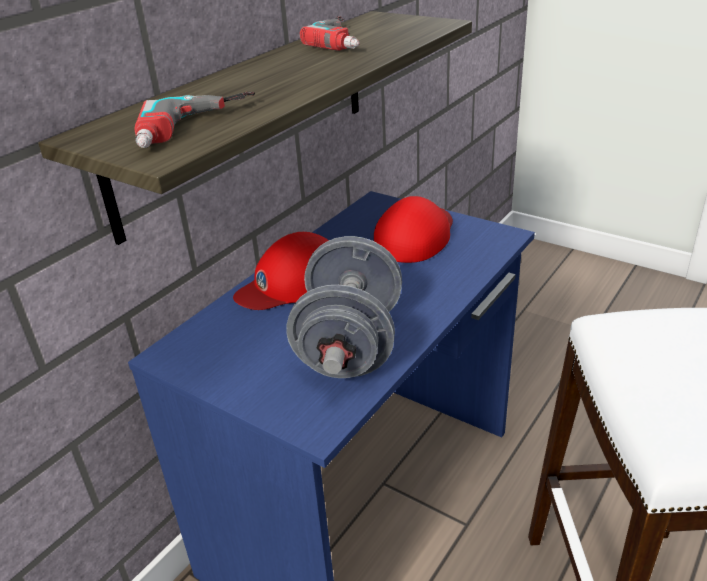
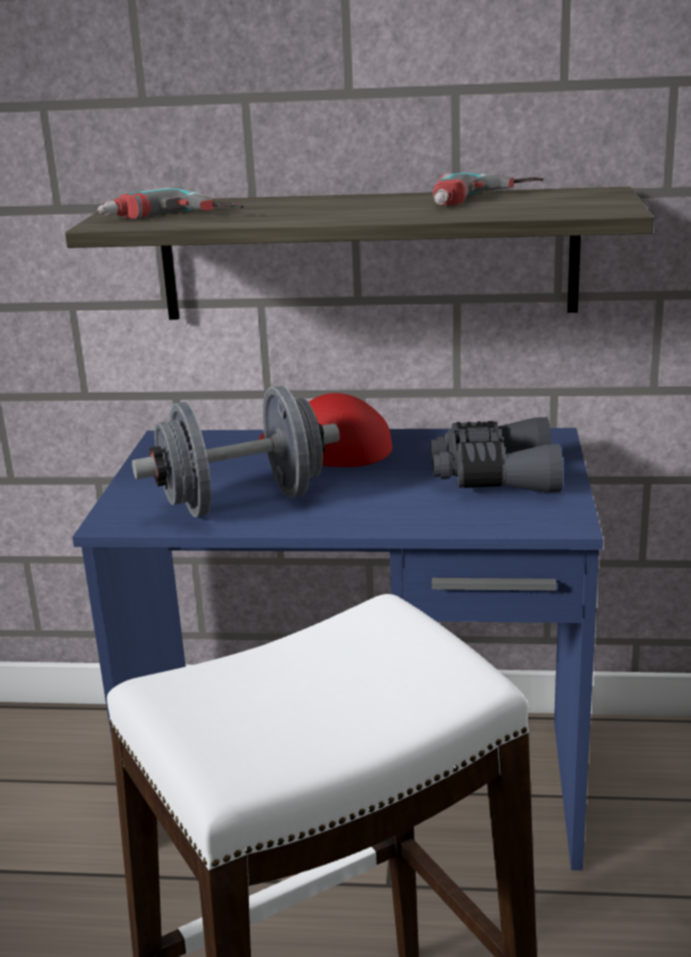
camera: 60 degrees right, 10 degrees down
(416, 236) = (494, 476): red cap -> grey binoculars

